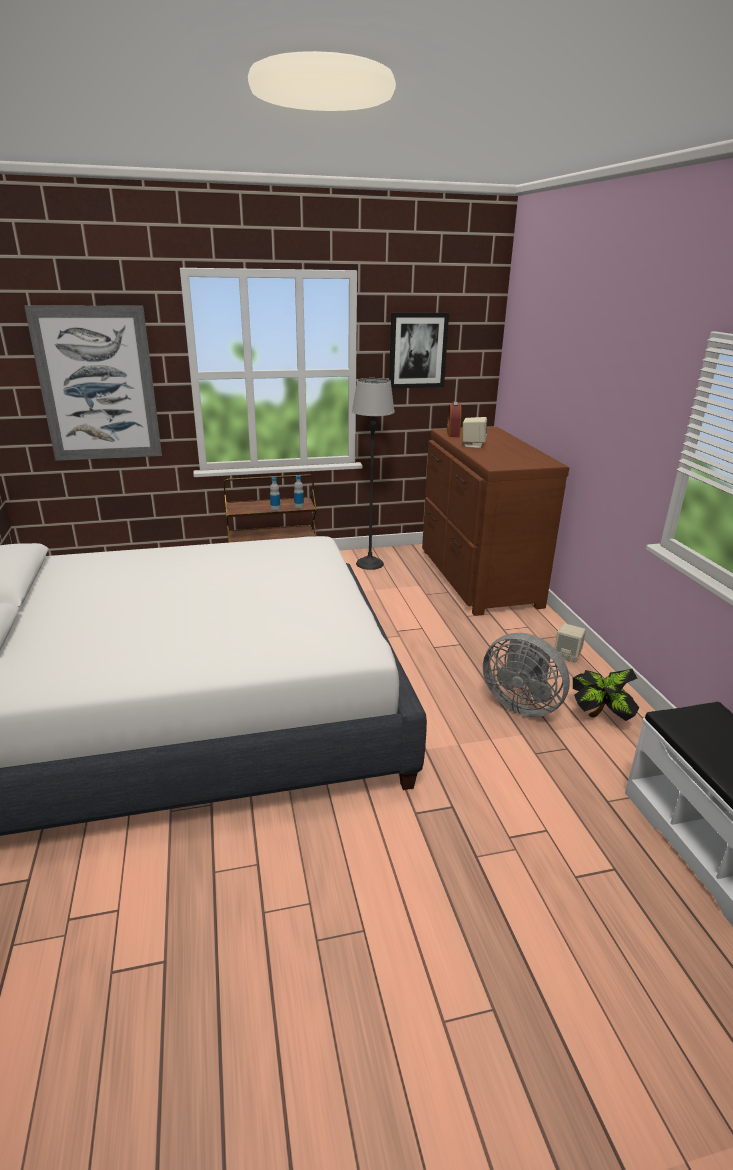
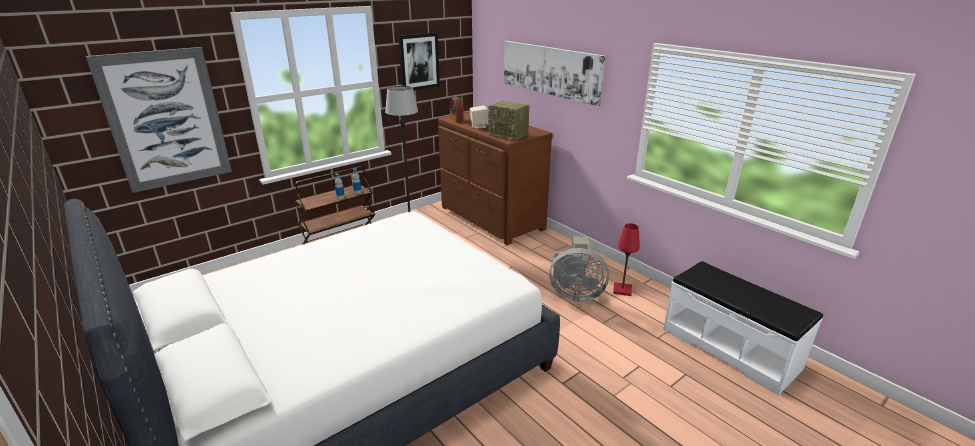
camera: 25 degrees left, 0 degrees up
(502, 460) = (509, 135): none -> radio
(579, 374) = (550, 70): none -> picture
(600, 718) = (622, 290): potted plant -> red table lamp

